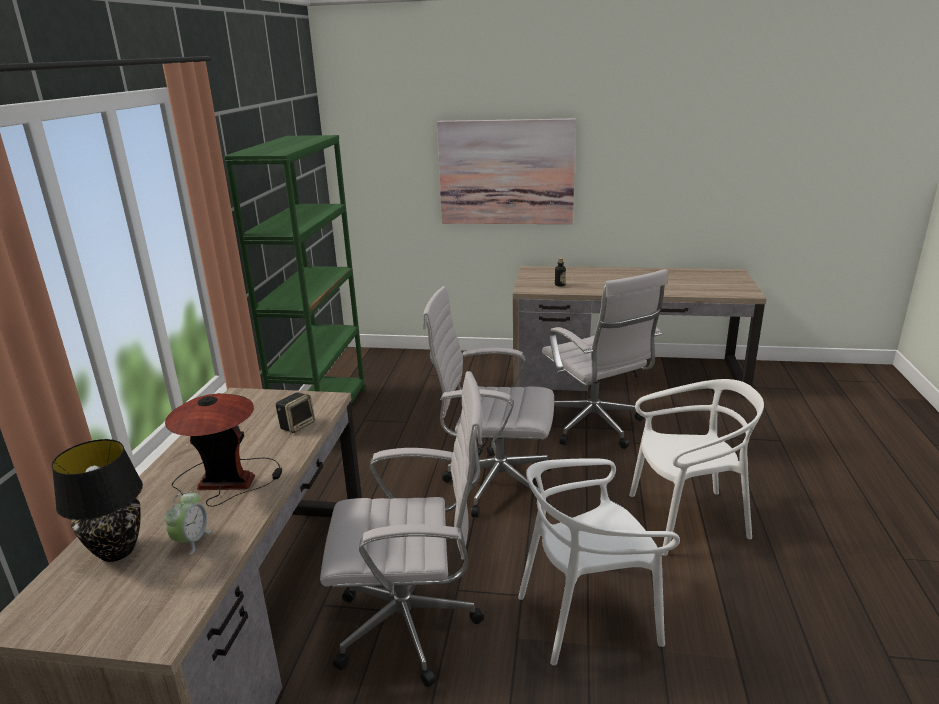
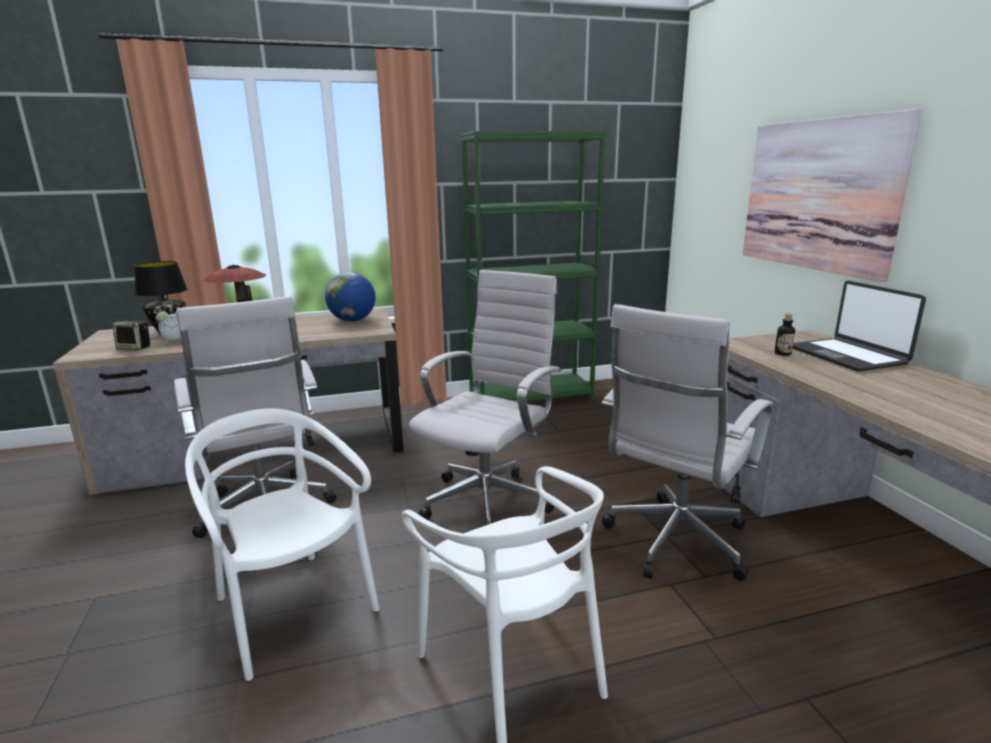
camera: 65 degrees right, 5 degrees down
(261, 409) = (352, 320): none -> globe
(297, 425) = (332, 332): speaker -> speaker (135, 348)
(494, 484) = (489, 501): white office chair -> white office chair turned 45 degrees clockwise
(578, 274) = (847, 356): none -> laptop

